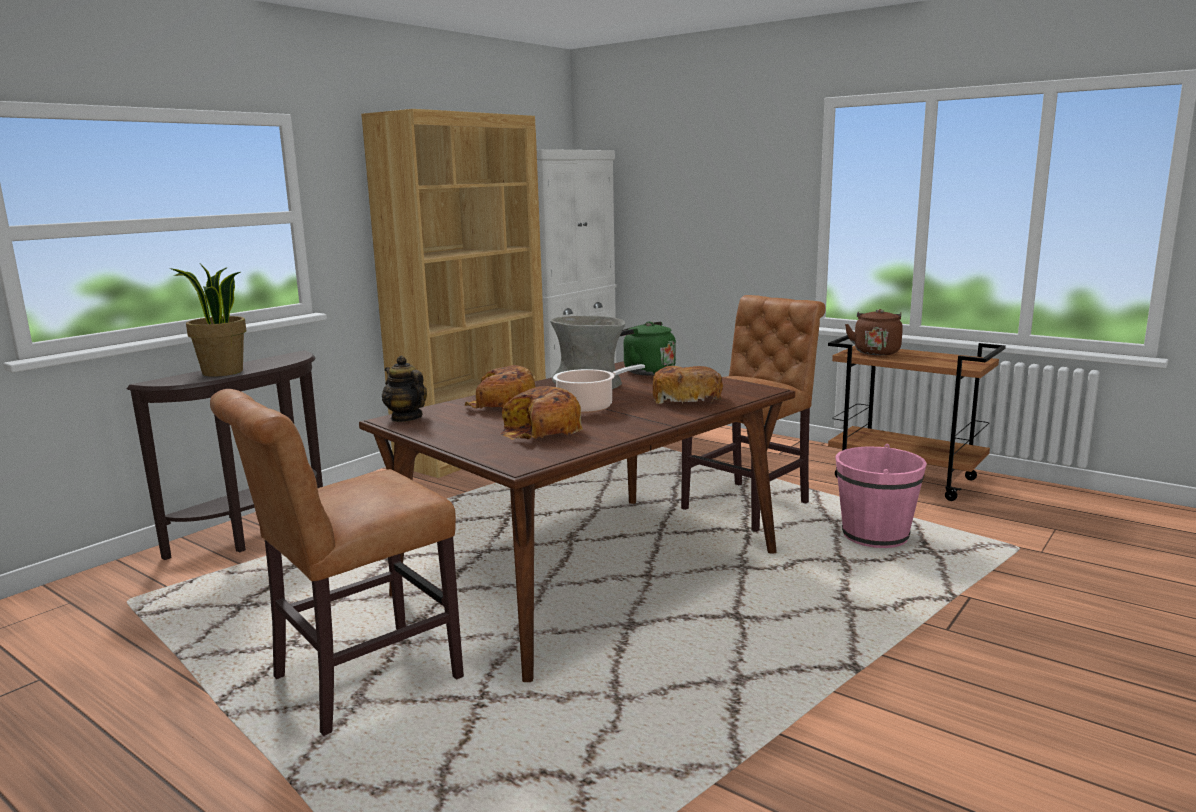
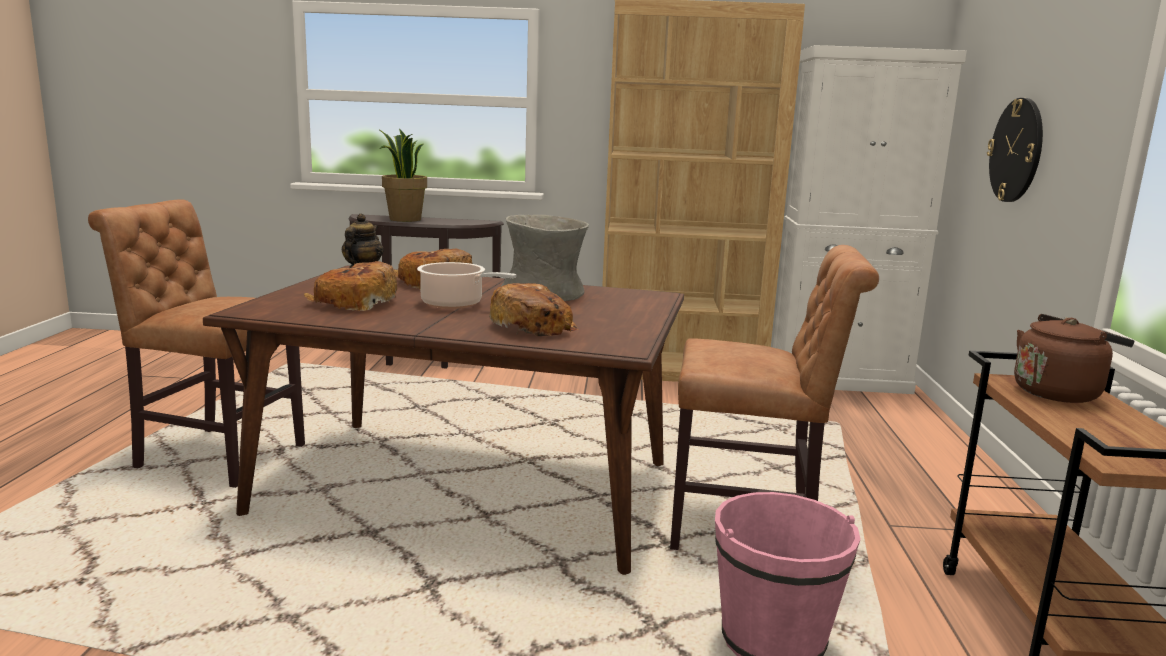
camera: 55 degrees right, 0 degrees up
(645, 371) = (632, 302): green kettle -> none
(694, 220) = (1016, 150): none -> wall clock

